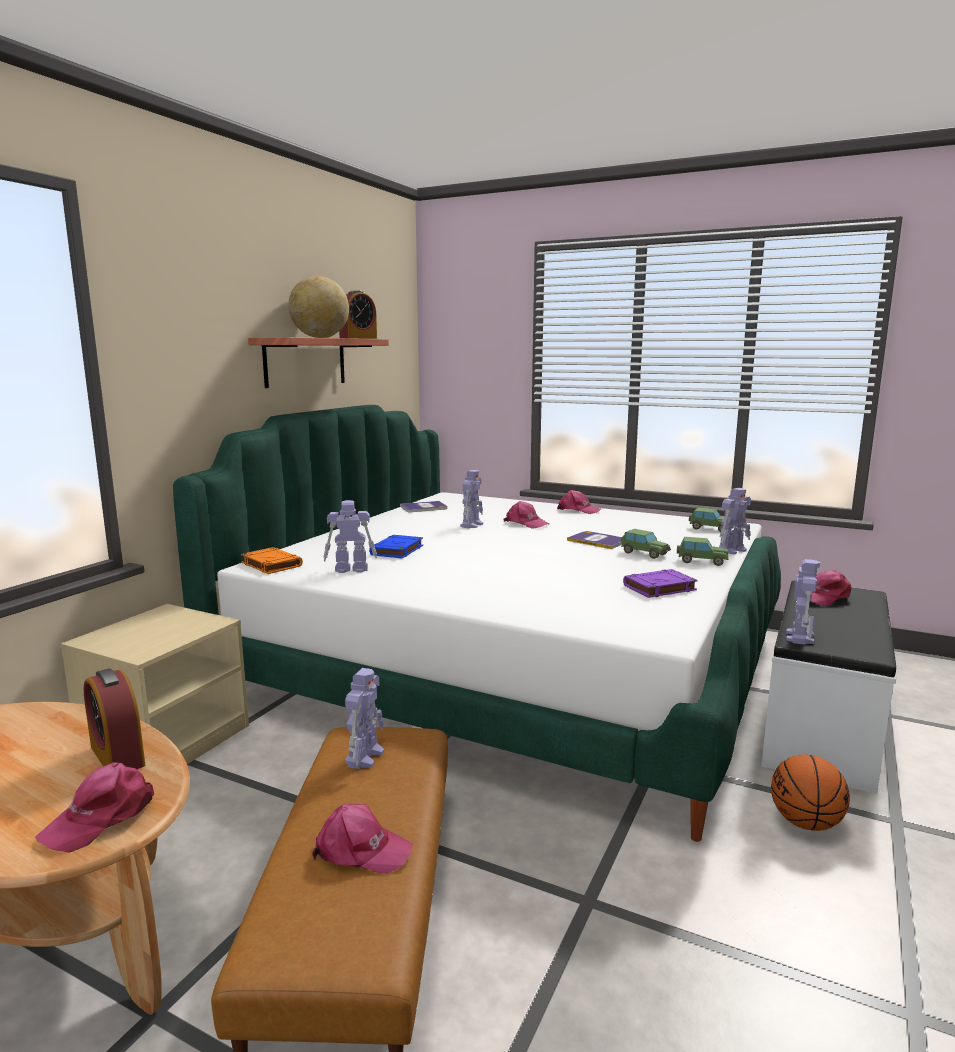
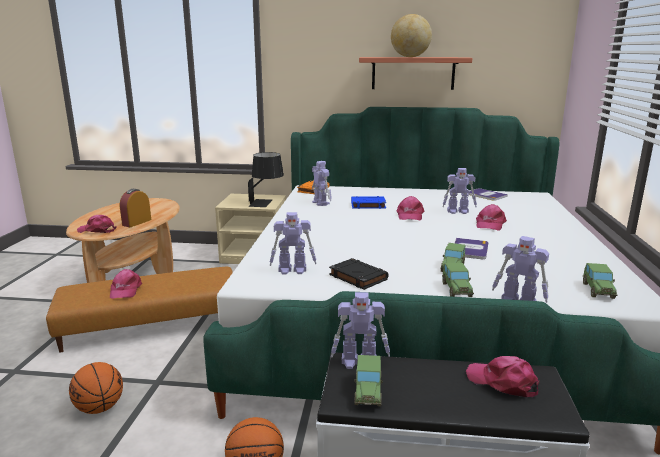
camera: 70 degrees right, 5 degrees up
(192, 621) = (266, 203): none -> black table lamp
(358, 338) = (448, 57): alarm clock -> none
(365, 756) = (199, 276): toy robot -> toy robot (293, 270)
(578, 510) = (571, 234): pink cap -> pink cap (409, 215)
(654, 983) = (99, 408): none -> basketball
(659, 588) = (357, 277): purple book -> black book
(854, 641) = (368, 392): none -> toy car

